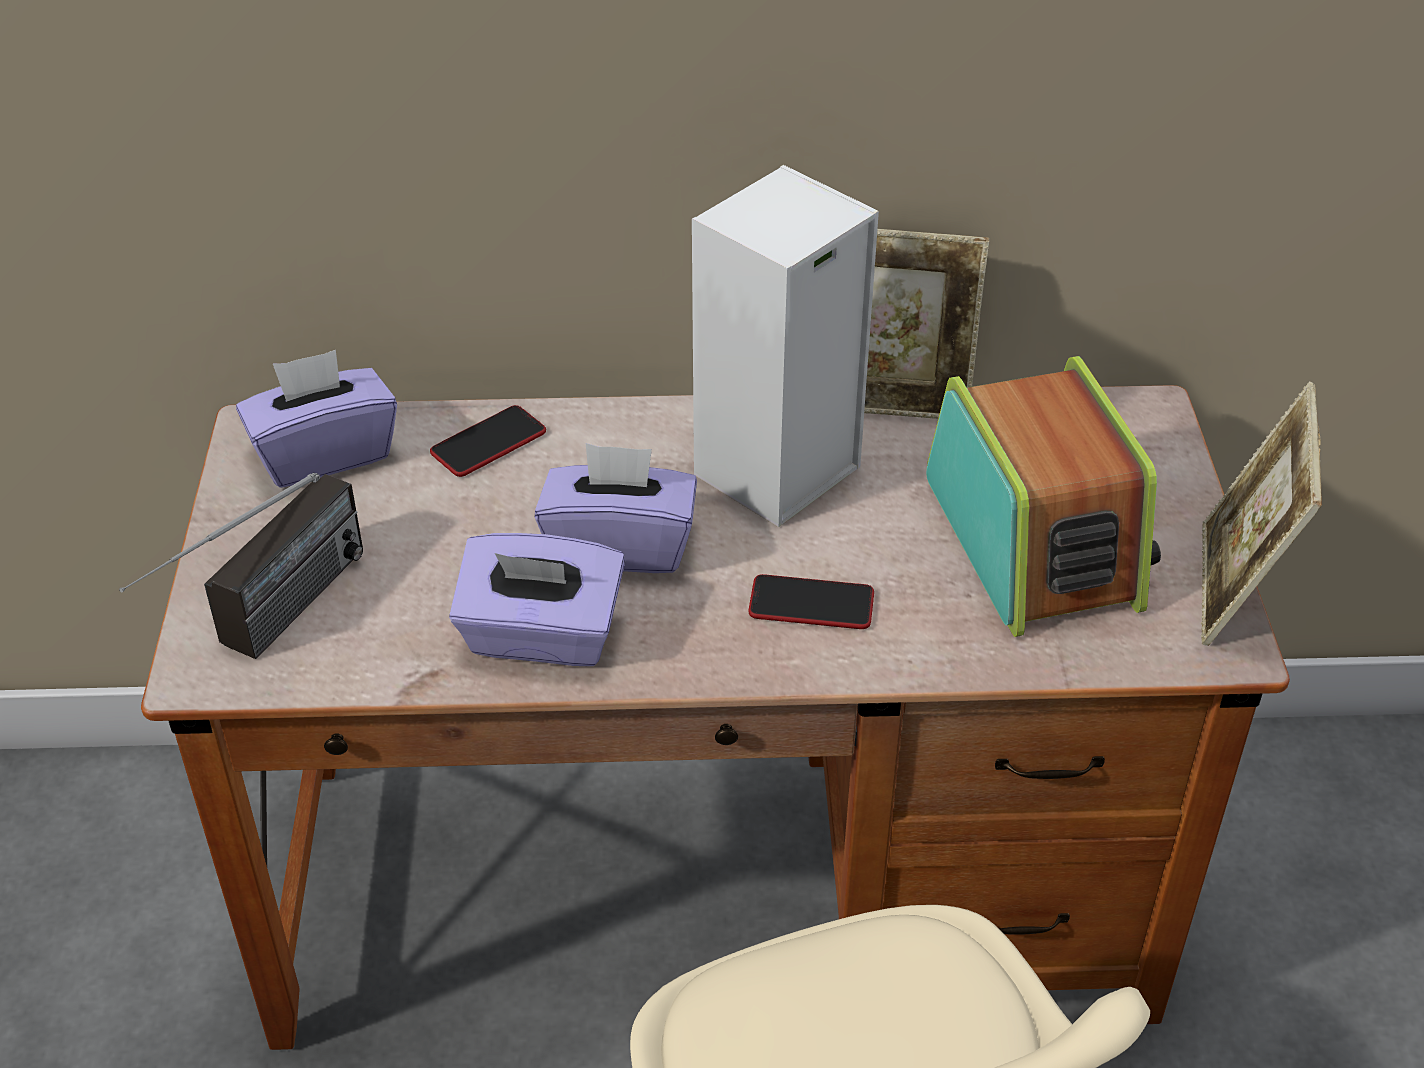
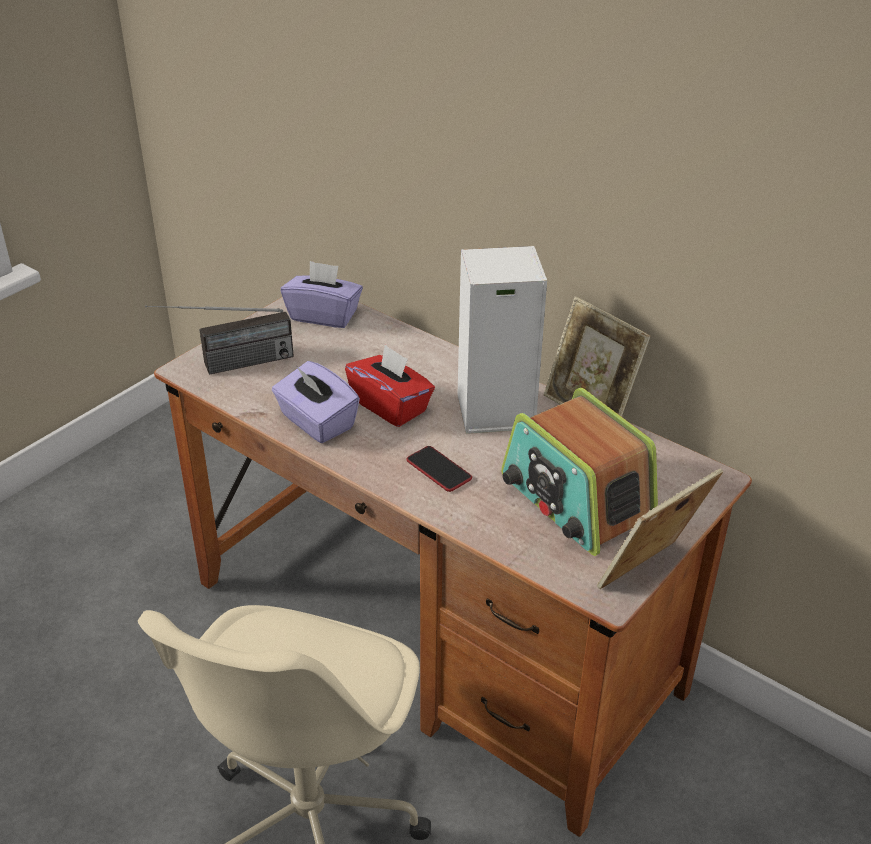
camera: 40 degrees right, 5 degrees down
(488, 443) = (390, 342): phone -> none
(620, 546) = (391, 406): purple tissue box -> red tissue box
(1034, 540) = (575, 500): radio -> radio turned 120 degrees clockwise

